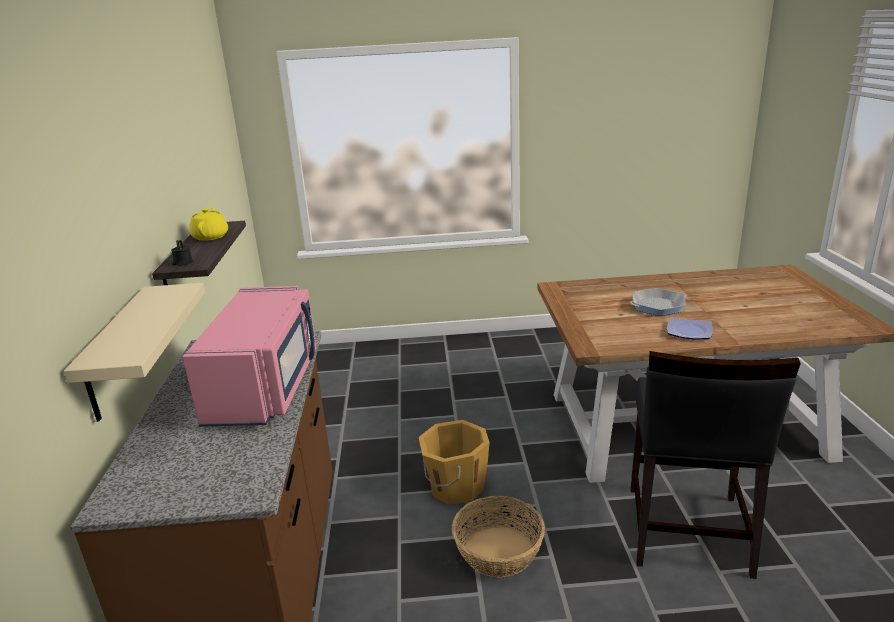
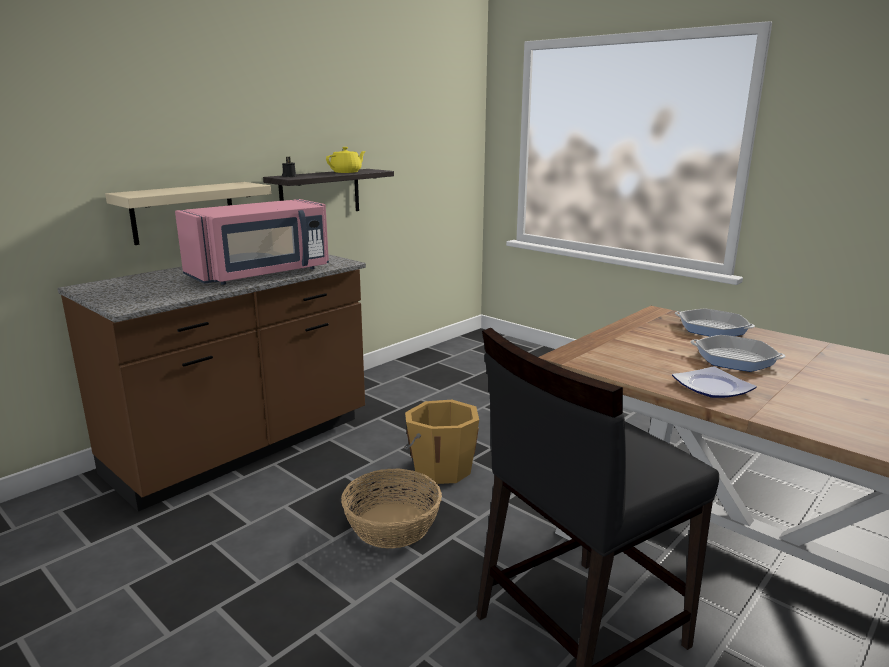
camera: 45 degrees right, 5 degrees down
(604, 288) = (712, 328): none -> frying pan

